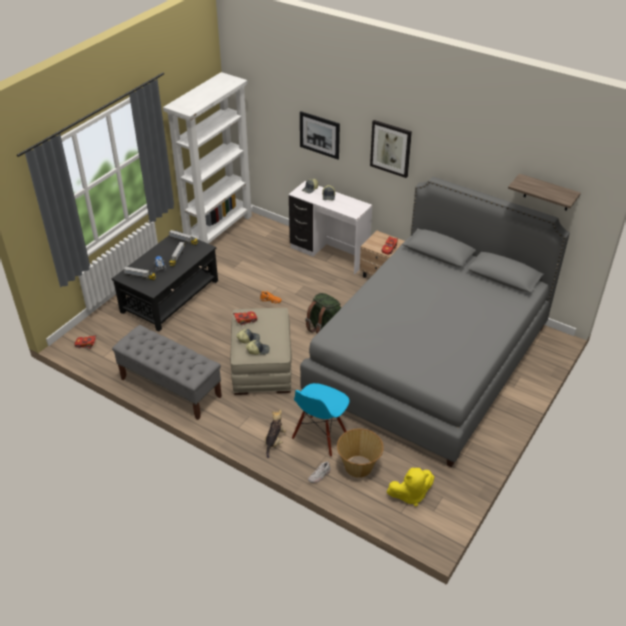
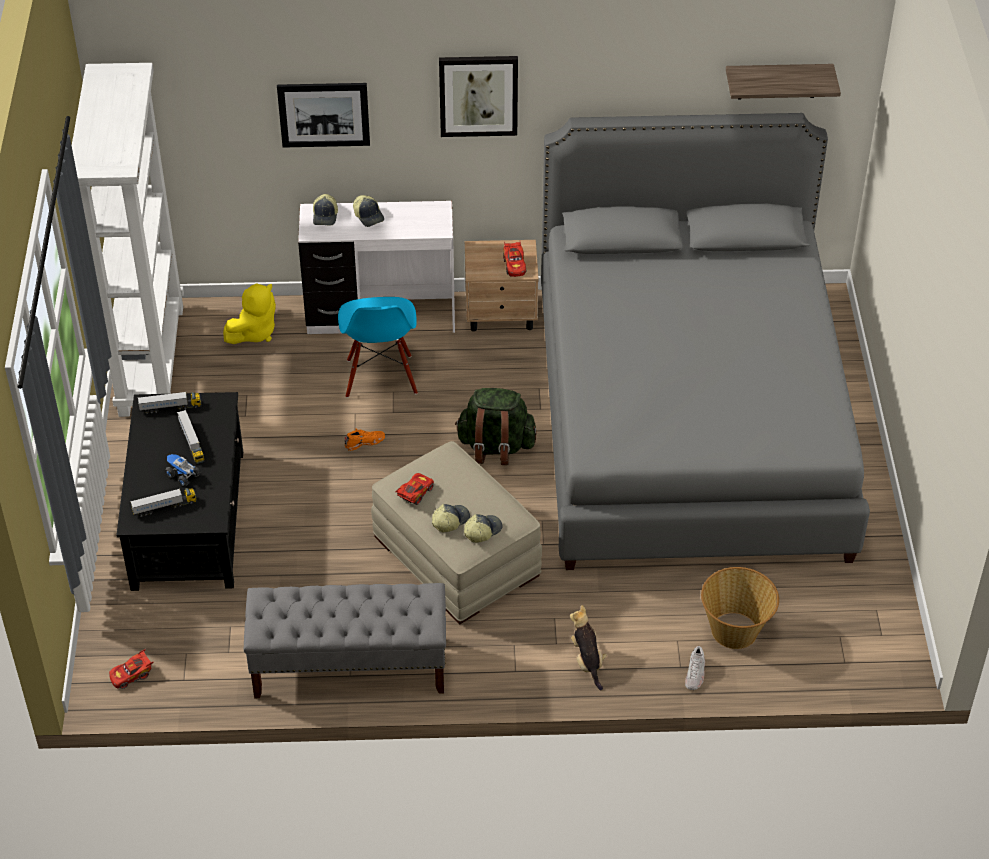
camera: 35 degrees left, 5 degrees up
(319, 436) = (642, 617): blue chair -> blue chair (380, 377)
(410, 494) = (834, 630): yellow plush toy -> yellow plush toy (254, 332)

